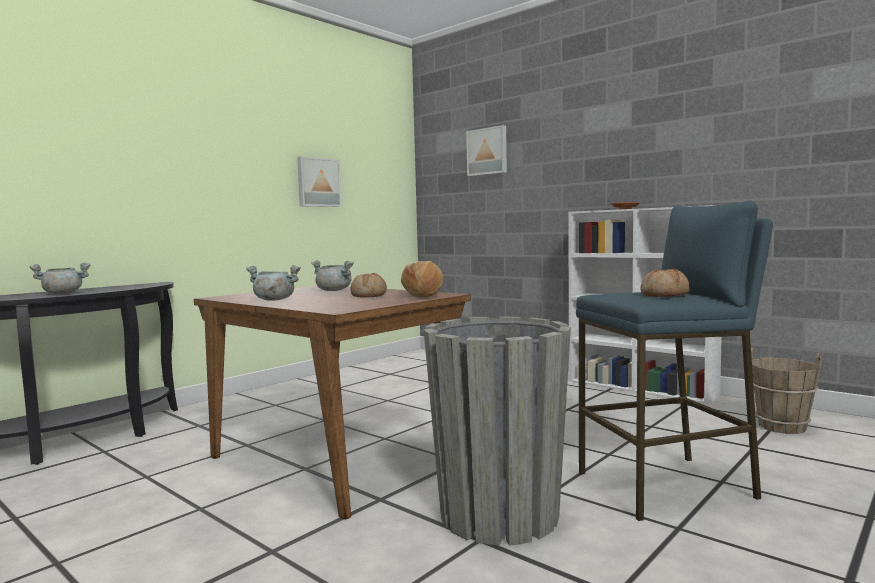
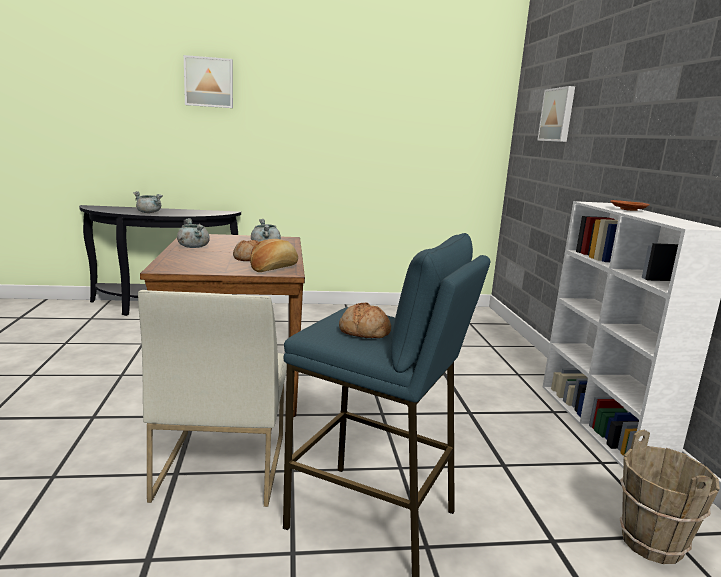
camera: 40 degrees right, 10 degrees up
(318, 182) = (387, 138): picture -> picture (209, 82)
(499, 515) = (221, 465): grey planter -> white chair

